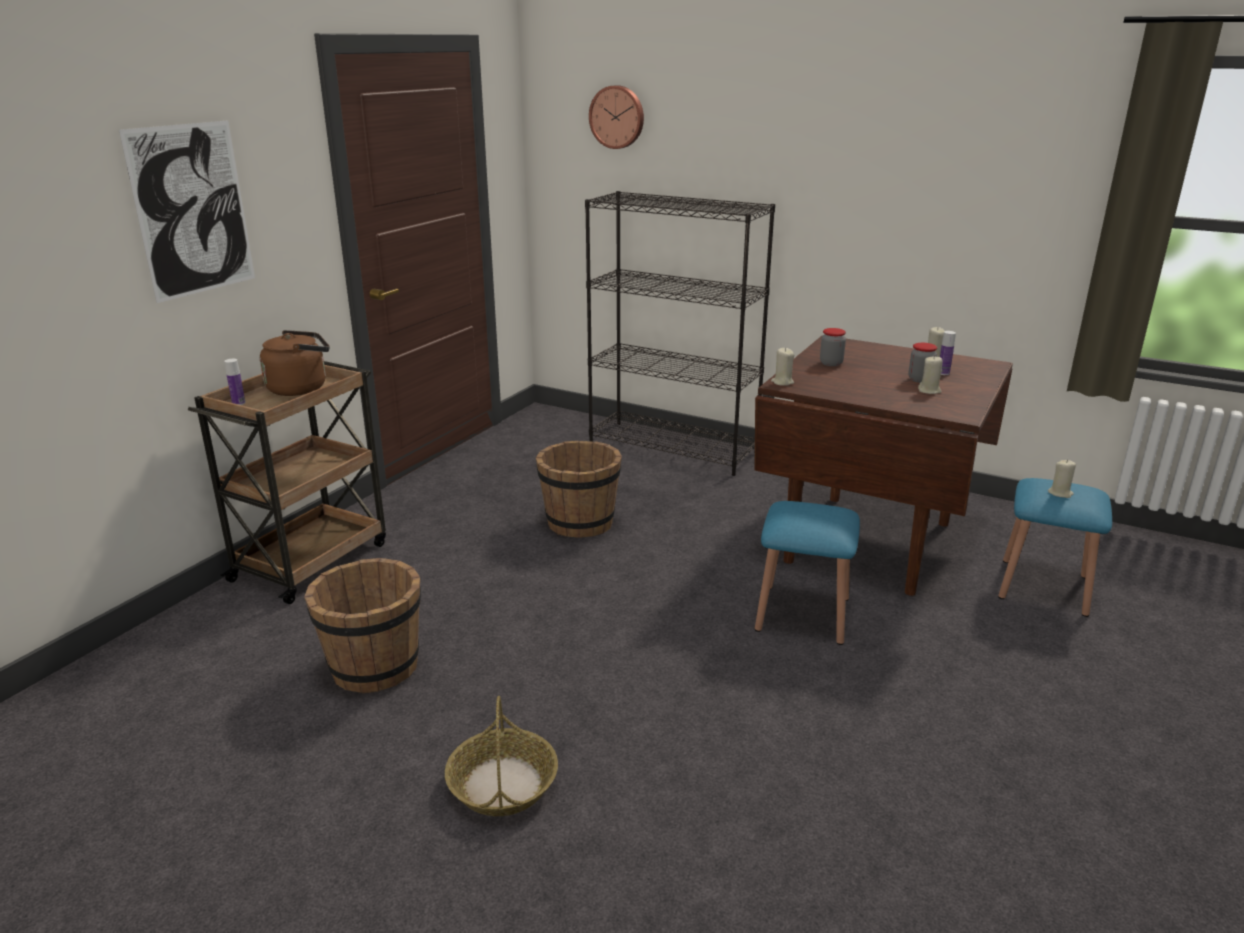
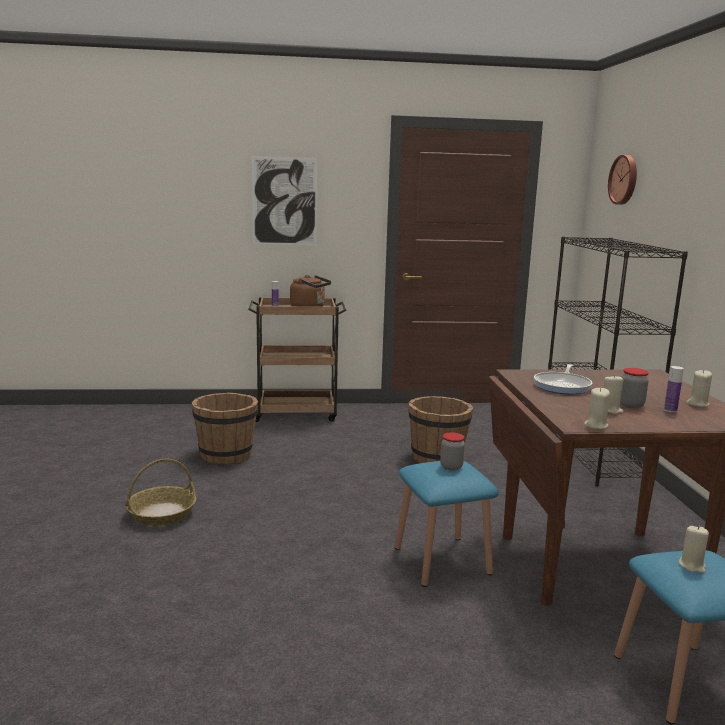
camera: 55 degrees right, 10 degrees down
(782, 382) = (519, 372): beige candle -> beige candle (595, 425)
(831, 363) = (597, 378): jar -> jar (451, 467)
(844, 382) = (563, 386): none -> frying pan

